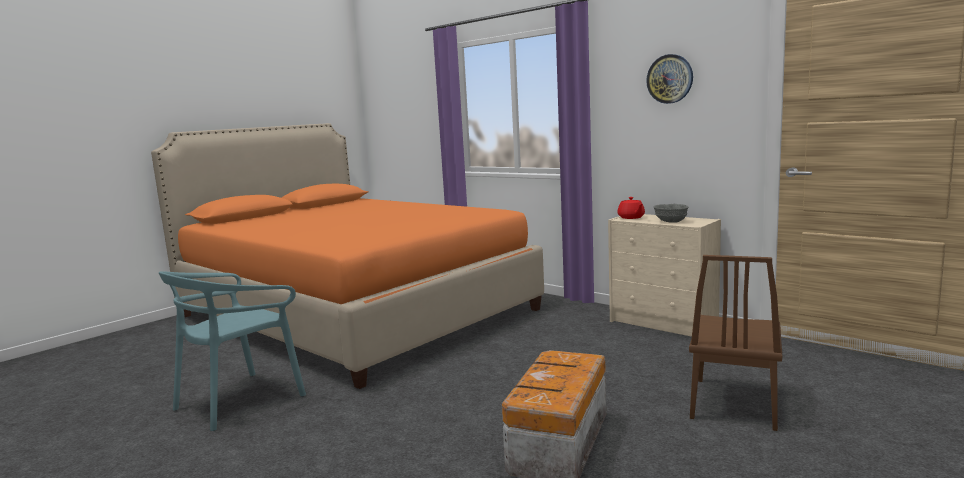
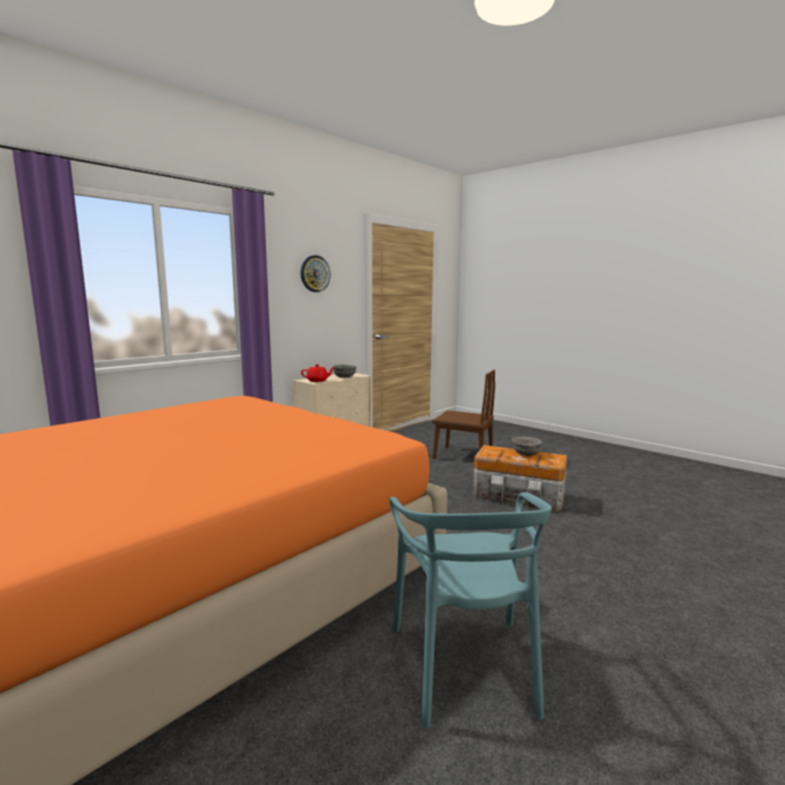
camera: 90 degrees left, 0 degrees up
(239, 400) = (465, 666): turquoise chair -> turquoise chair turned 45 degrees clockwise
(562, 380) = (526, 454): none -> grey bowl

